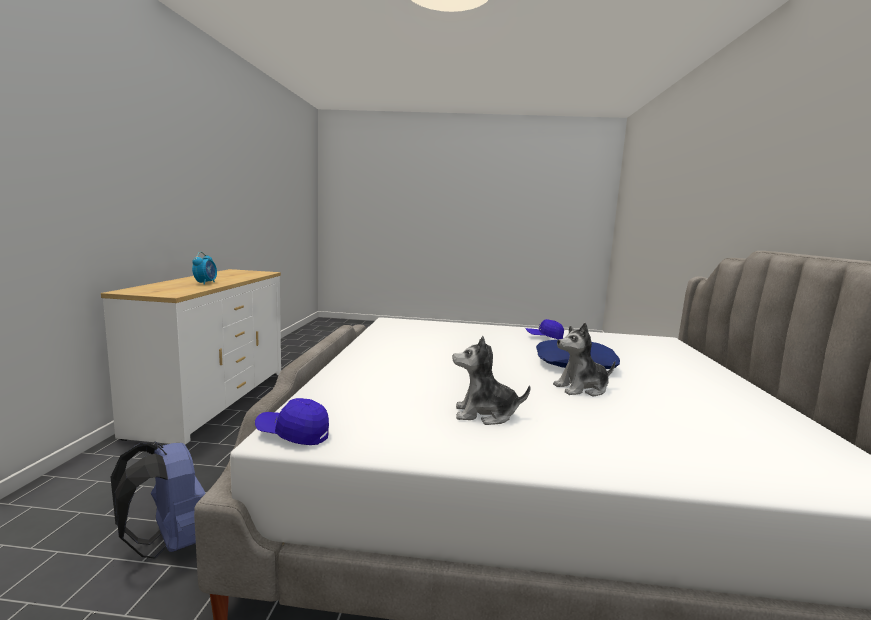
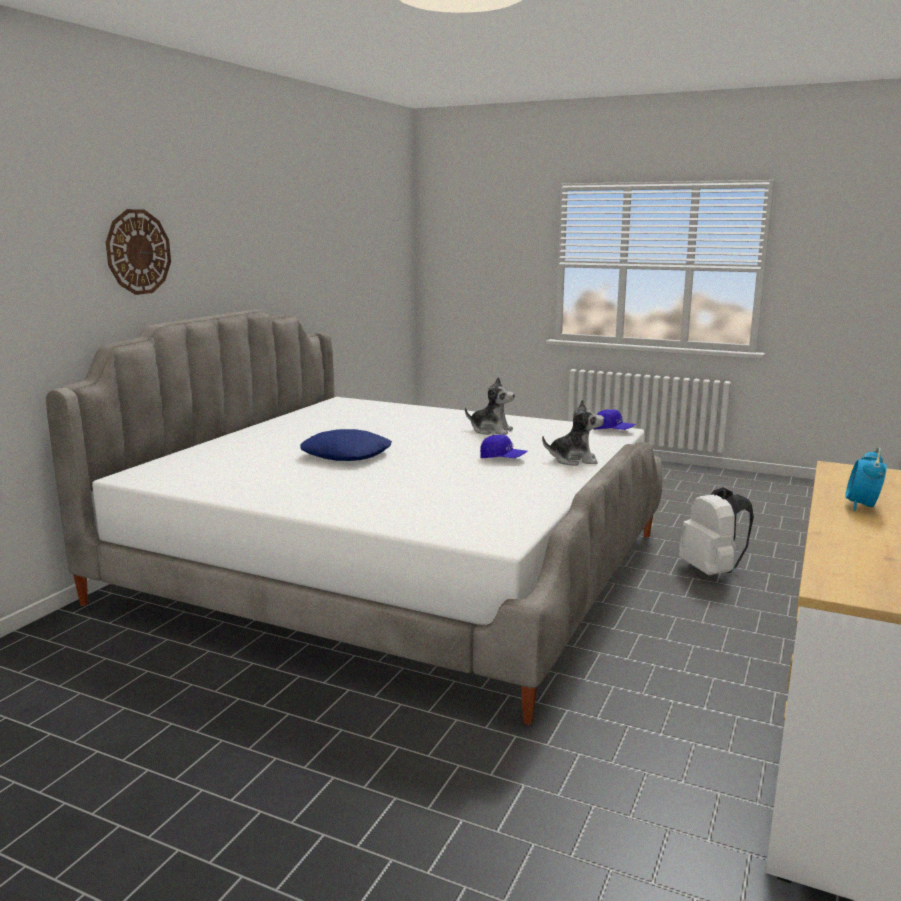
camera: 160 degrees left, 5 degrees up
(170, 544) = (711, 571): blue backpack -> white backpack
(544, 338) = (299, 488): blue cap -> blue cap (503, 459)
(582, 389) = (391, 438): plush toy -> plush toy (573, 460)
(794, 181) = (138, 252): none -> wall clock

